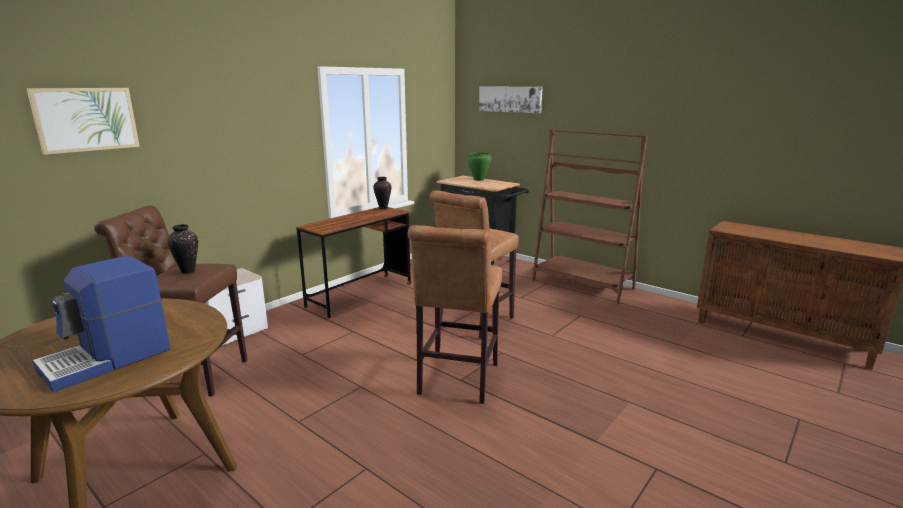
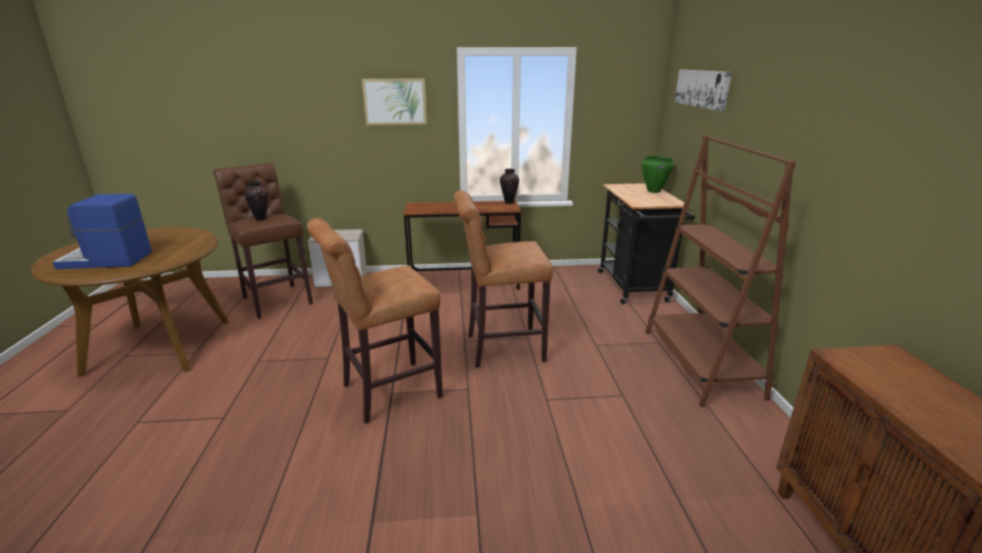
camera: 45 degrees right, 5 degrees up
(86, 119) = (245, 92): picture -> picture (395, 101)

